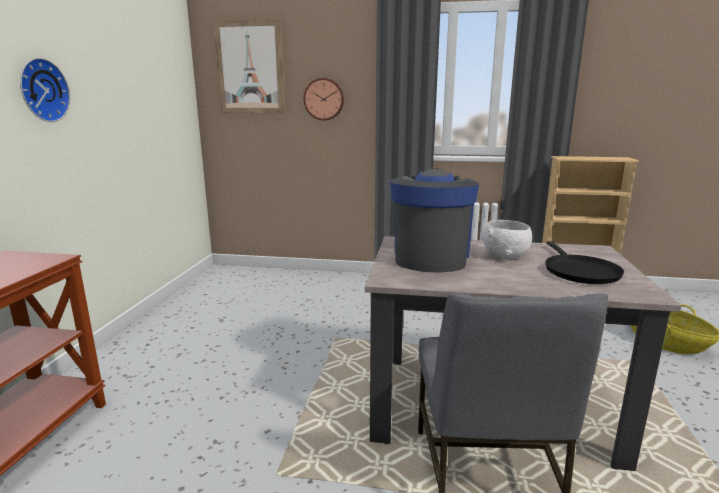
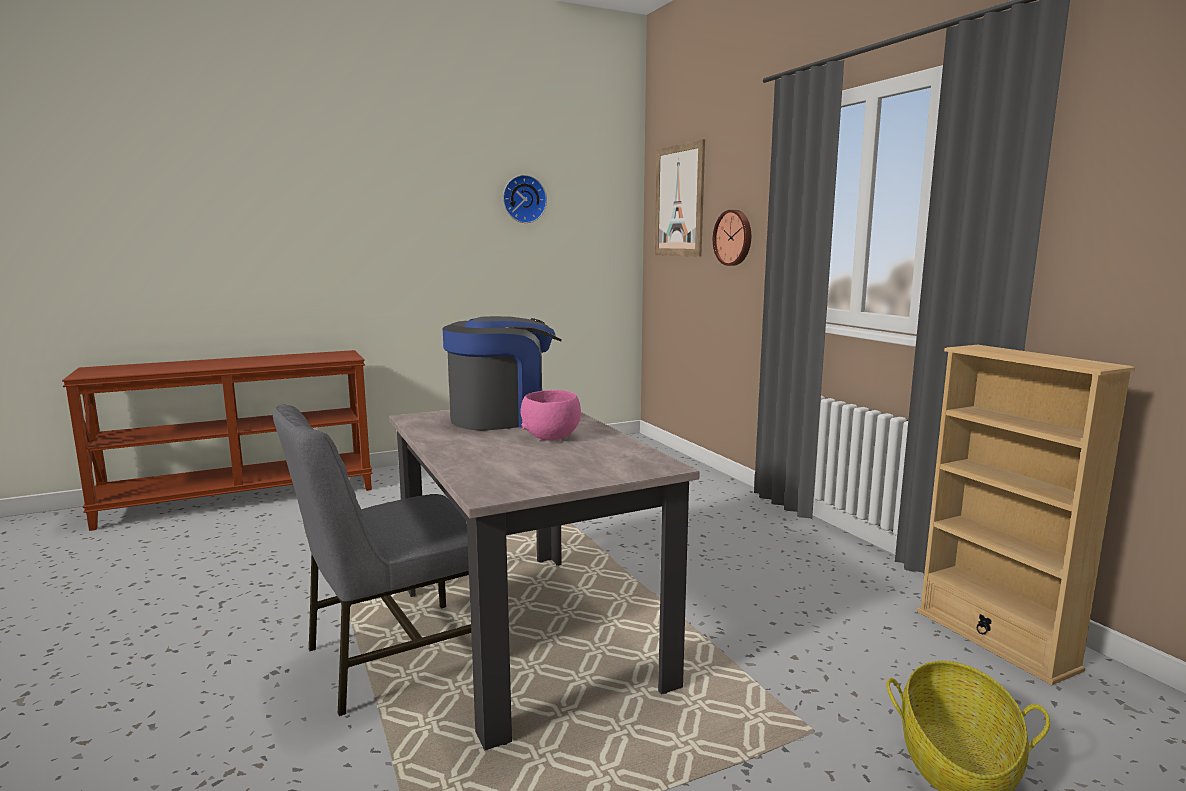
camera: 55 degrees right, 5 degrees down
(41, 90) = (418, 232): wall clock -> wall clock (523, 199)
(505, 256) = (552, 437): white bowl -> pink bowl
(579, 271) = (536, 465): black frying pan -> none

